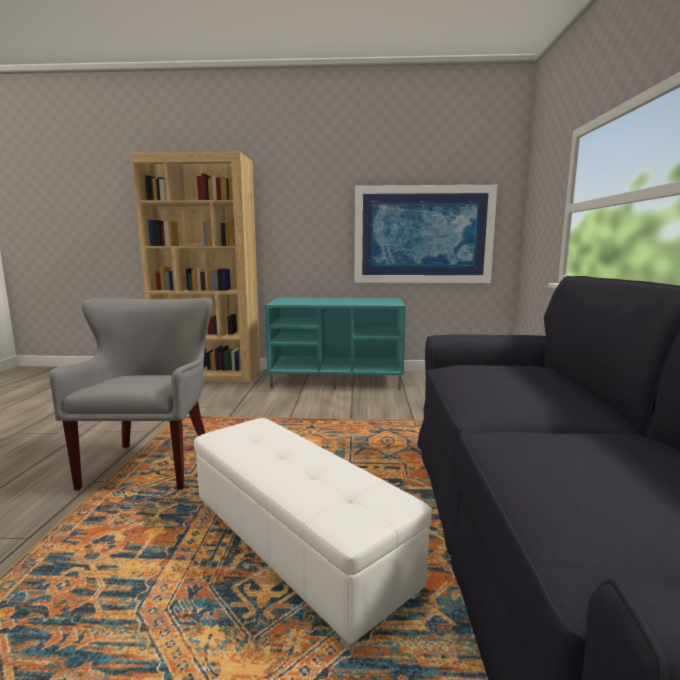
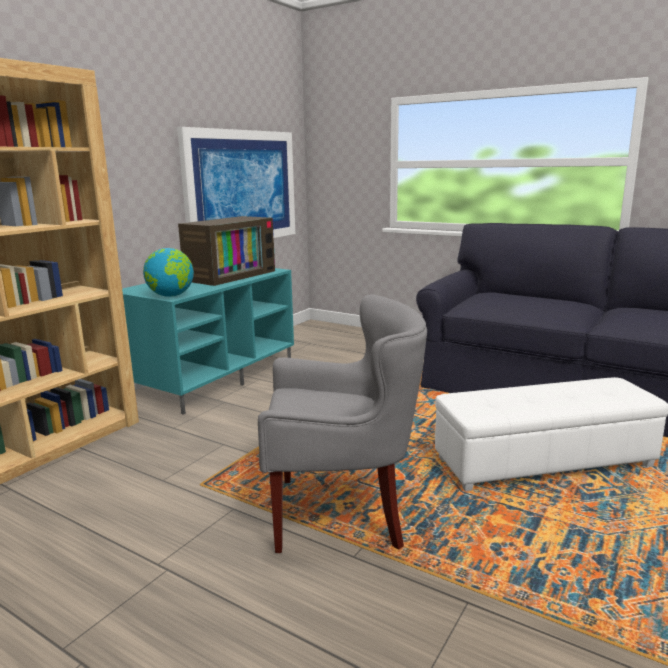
camera: 60 degrees left, 5 degrees up
(152, 464) = (342, 513): grey armchair -> grey armchair turned 150 degrees clockwise
(279, 303) = (171, 296): none -> globe
(357, 301) = (229, 275): none -> television

